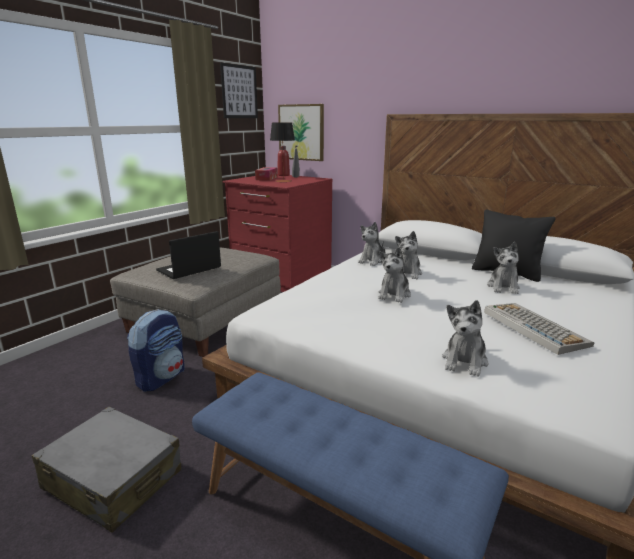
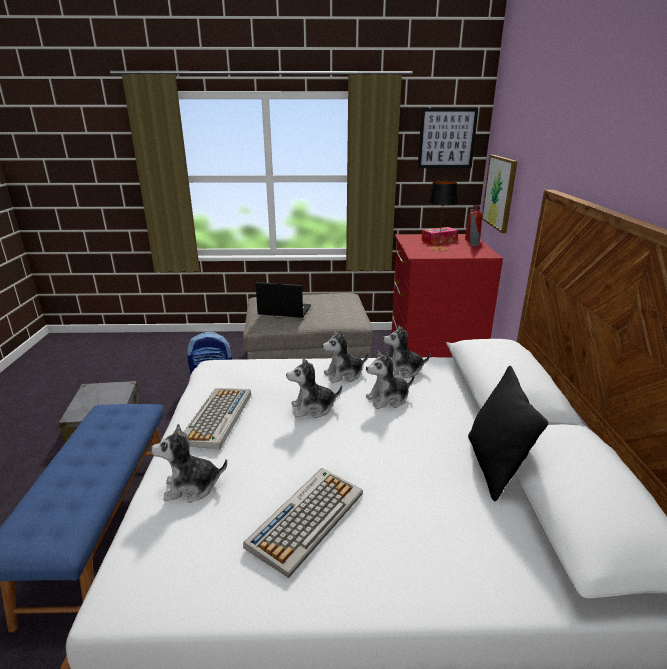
camera: 55 degrees right, 5 degrees up
(368, 329) = (217, 418): none -> keyboard
(503, 287) = (431, 474): plush toy -> plush toy (344, 375)

